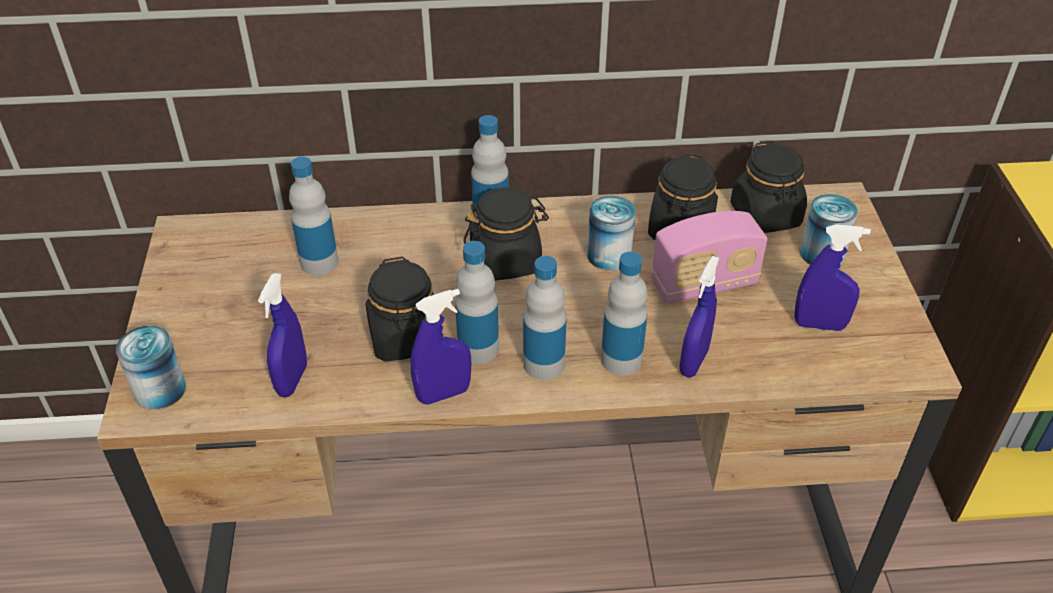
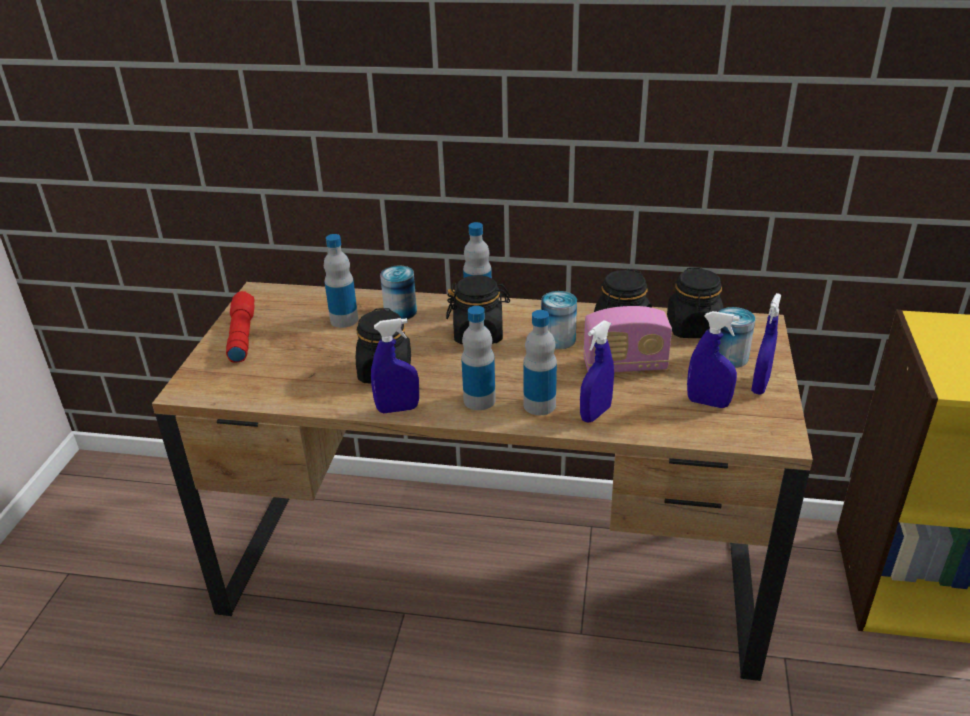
camera: 15 degrees right, 10 degrees down
(160, 390) = (204, 381): can -> can (400, 311)
(184, 307) = (241, 335): none -> red flashlight
(292, 380) = (295, 387): blue spray bottle -> blue spray bottle (760, 385)
(478, 348) = (435, 385): bottle -> none

